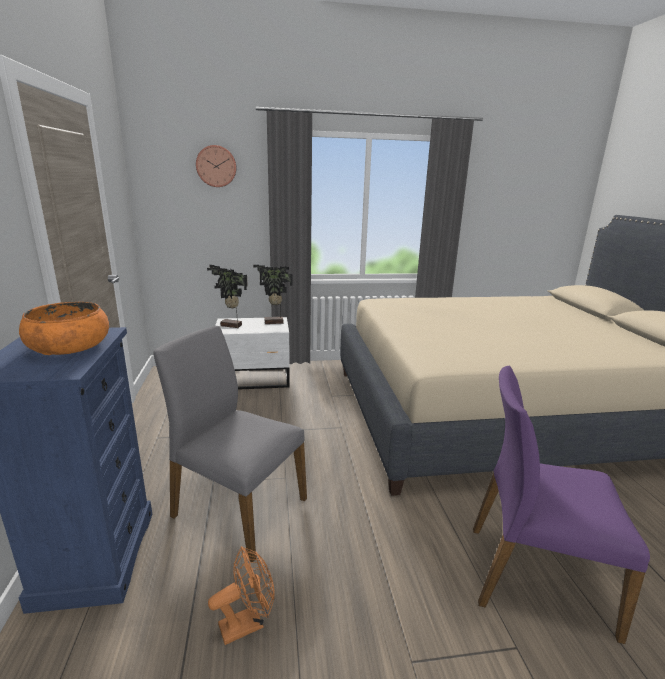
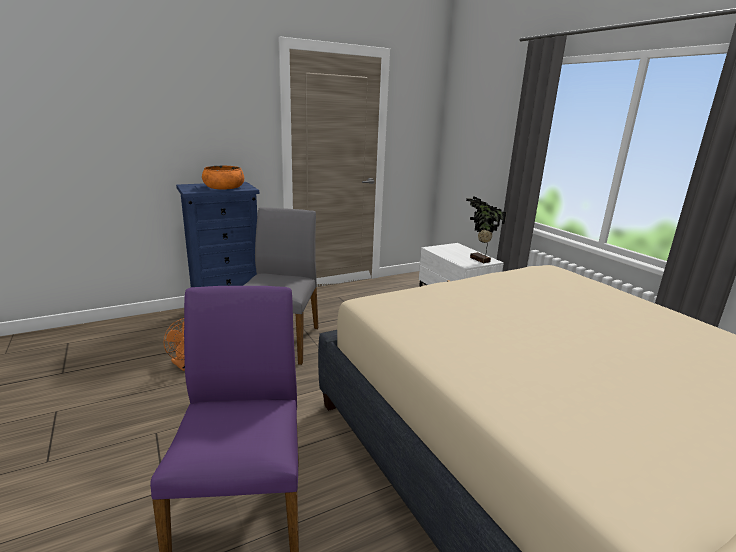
camera: 70 degrees right, 0 degrees up
(216, 166) = (492, 101): wall clock -> none
(231, 326) = (446, 249): potted plant -> none

